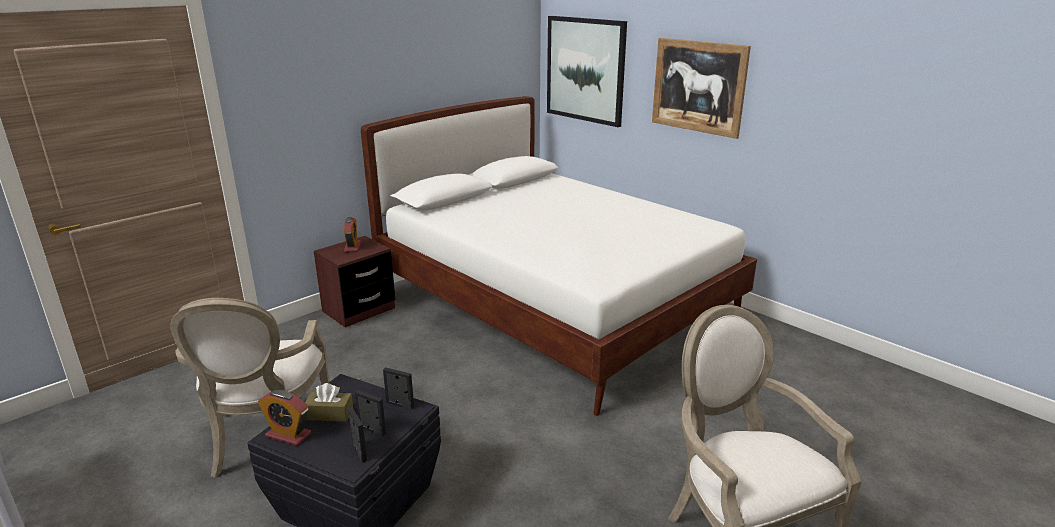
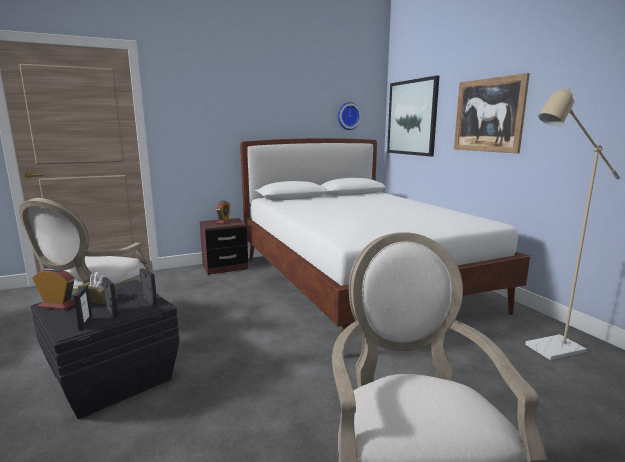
camera: 20 degrees right, 10 degrees down
(288, 435) = (58, 305): alarm clock -> alarm clock turned 150 degrees clockwise
(495, 66) = (348, 116): none -> wall clock
(785, 361) = (547, 350): none -> beige floor lamp

